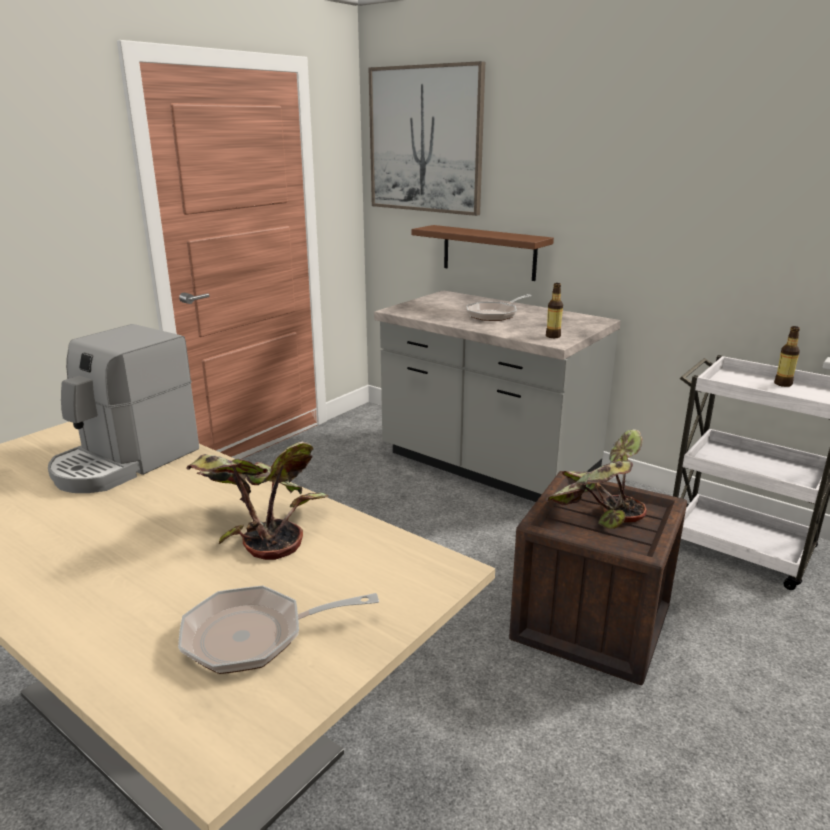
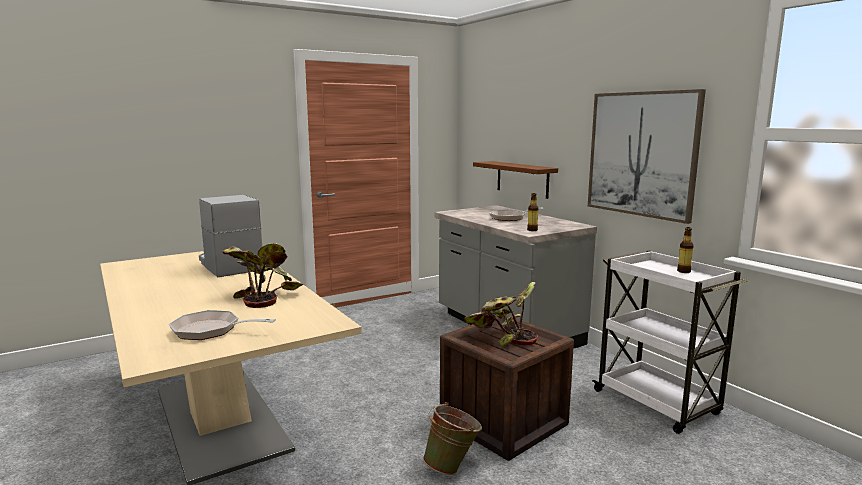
camera: 20 degrees right, 10 degrees down
(125, 462) = (229, 266): coffee machine -> coffee machine turned 90 degrees clockwise
(425, 140) = (489, 106): picture -> picture (641, 154)
(581, 716) = (452, 467): none -> green bucket

